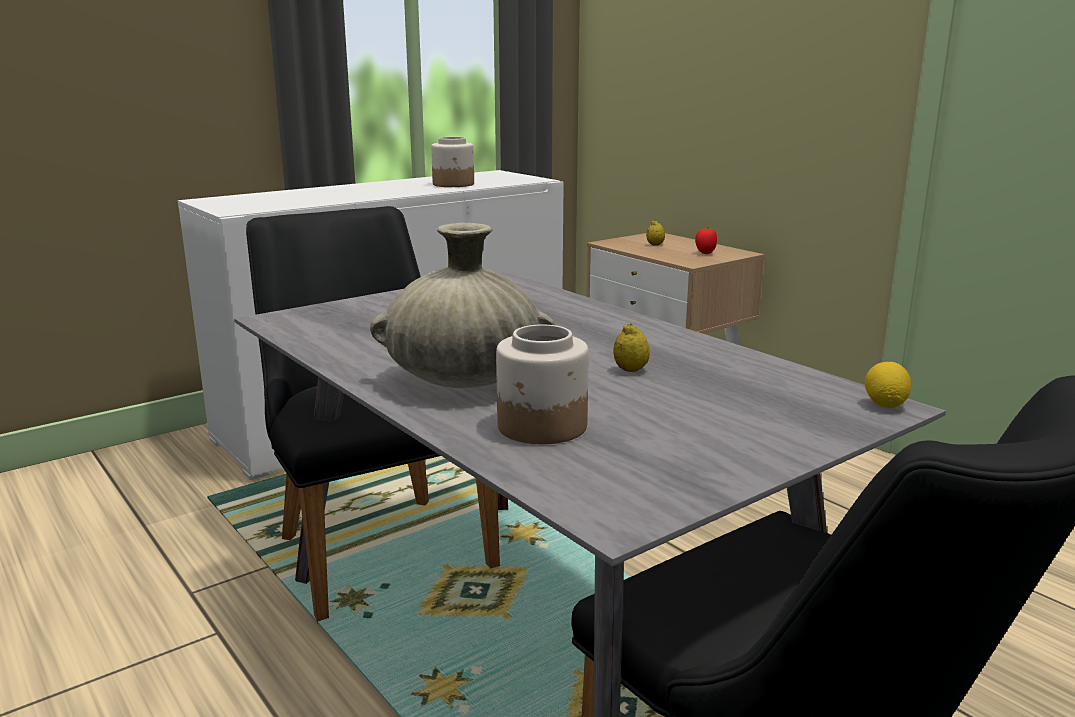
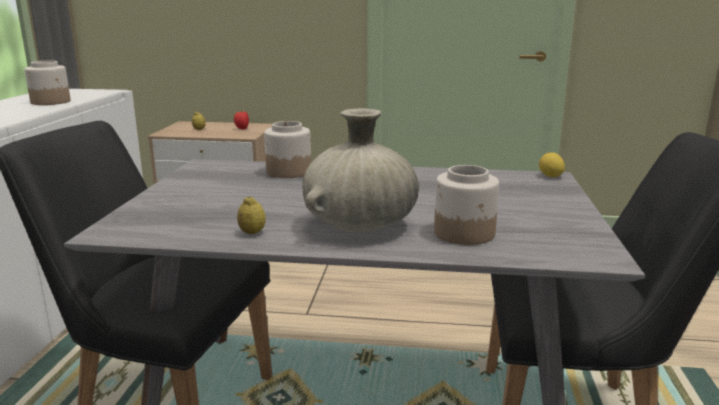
camera: 45 degrees left, 0 degrees up
(555, 306) = (288, 172): none -> jar
(630, 370) = (422, 193): lemon -> lemon (252, 232)

